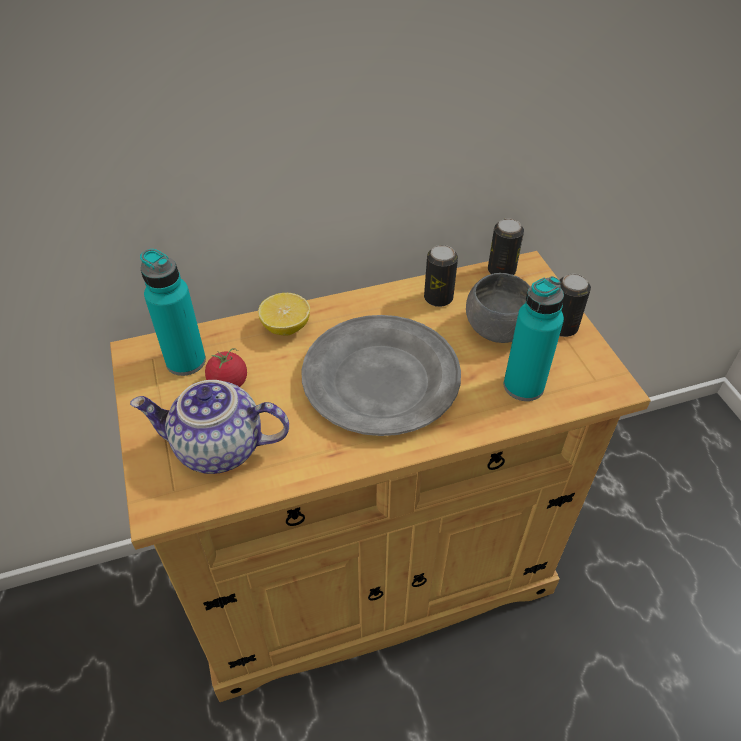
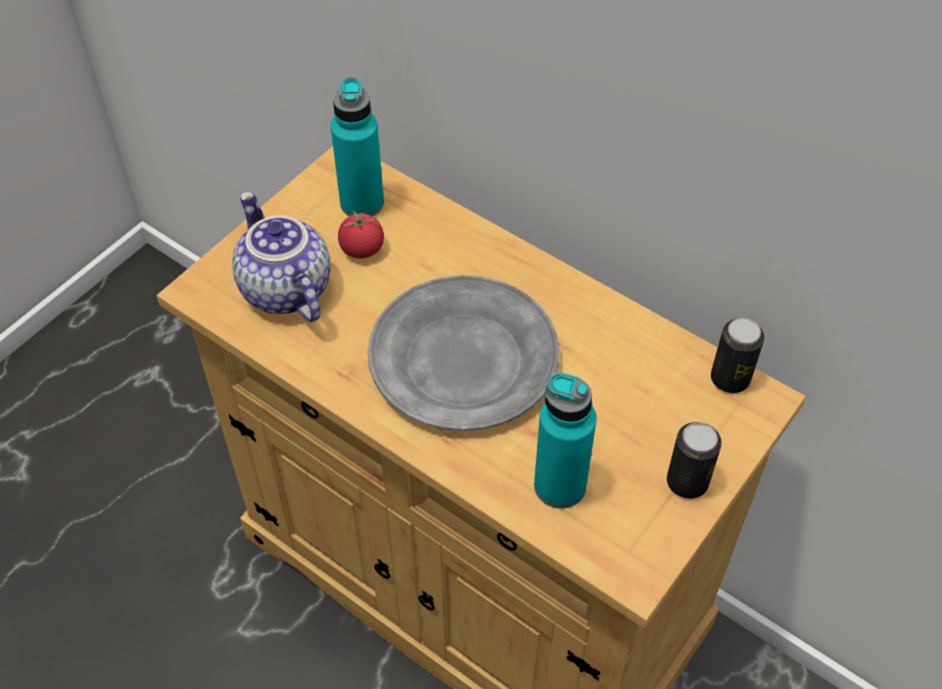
camera: 55 degrees right, 5 degrees up
(286, 327) = (467, 246): lemon -> none
(438, 298) = (626, 344): can -> none
(497, 329) = (626, 421): grey bowl -> none

